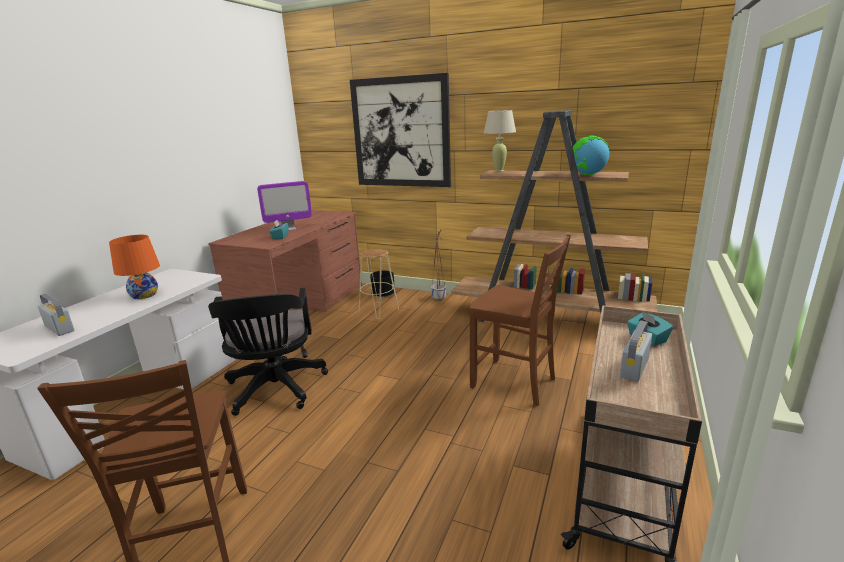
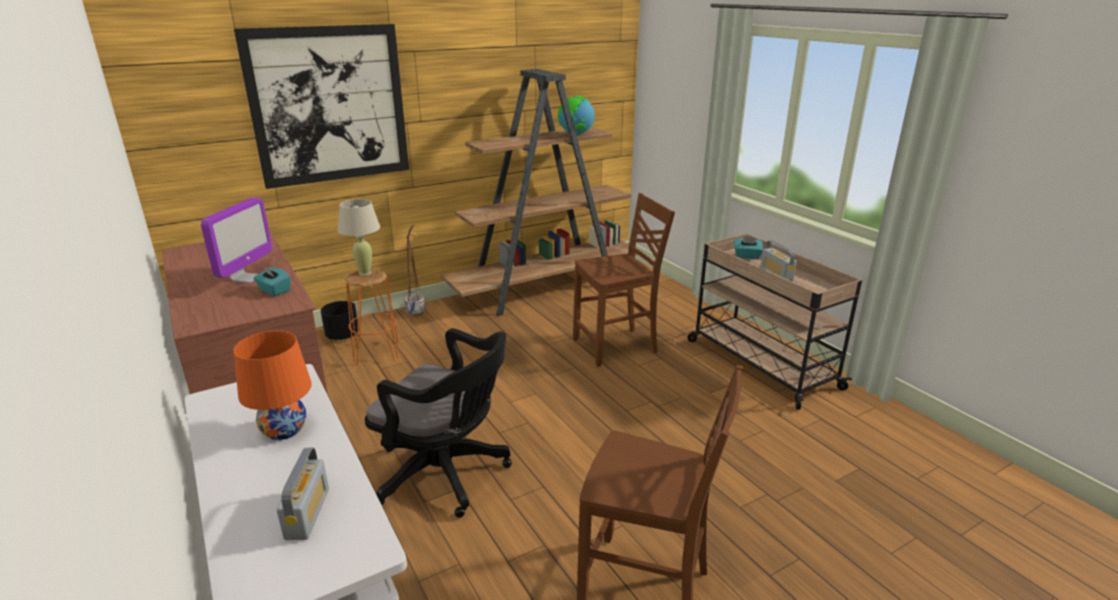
camera: 55 degrees left, 5 degrees up
(59, 328) = (307, 513): radio -> radio turned 105 degrees clockwise
(378, 311) = (376, 353): beige stool -> orange stool
(499, 171) = (481, 141): beige table lamp -> beige table lamp (365, 273)

